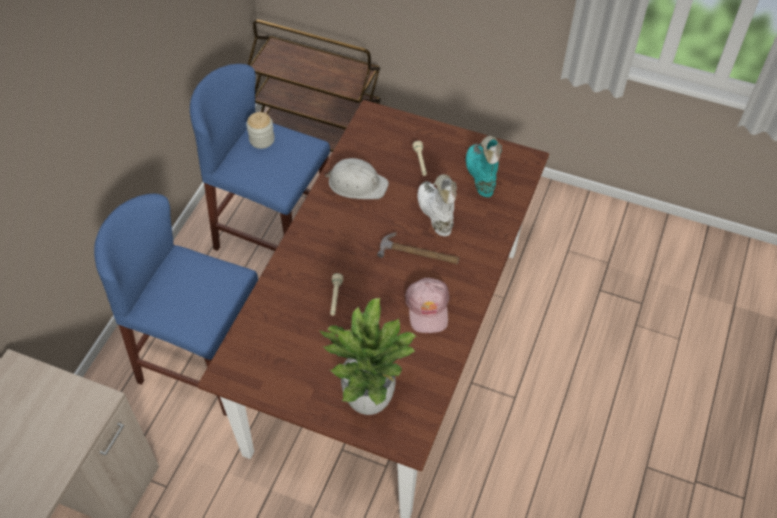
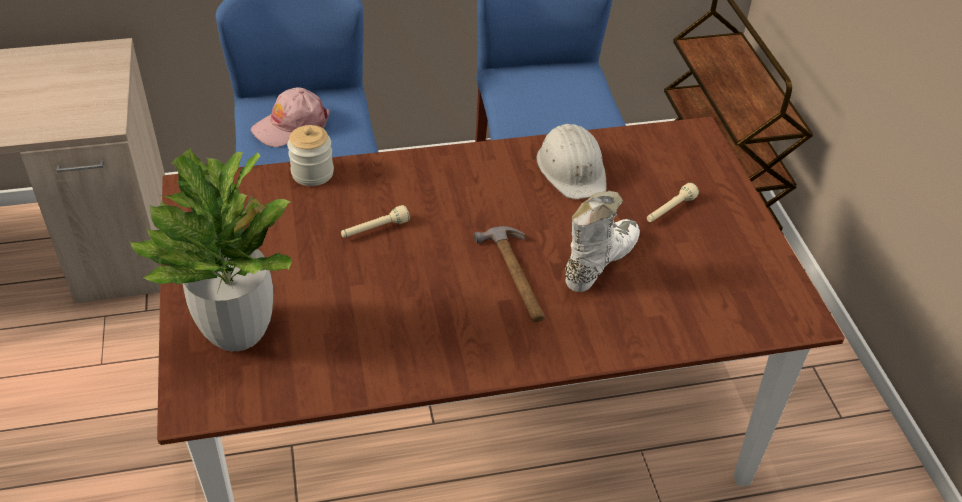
camera: 55 degrees right, 10 degrees down
(262, 139) = (567, 78): jar -> jar (312, 173)
(428, 308) = (432, 325): pink cap -> pink cap (291, 125)
(480, 175) = (714, 278): turquoise boot -> none

